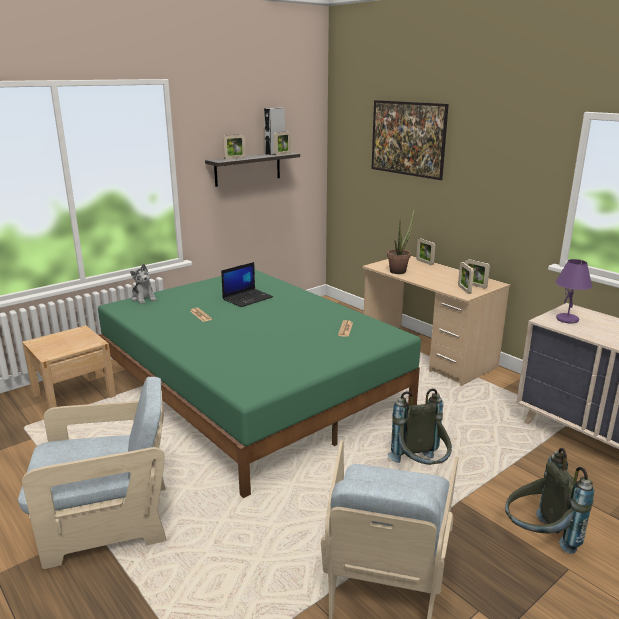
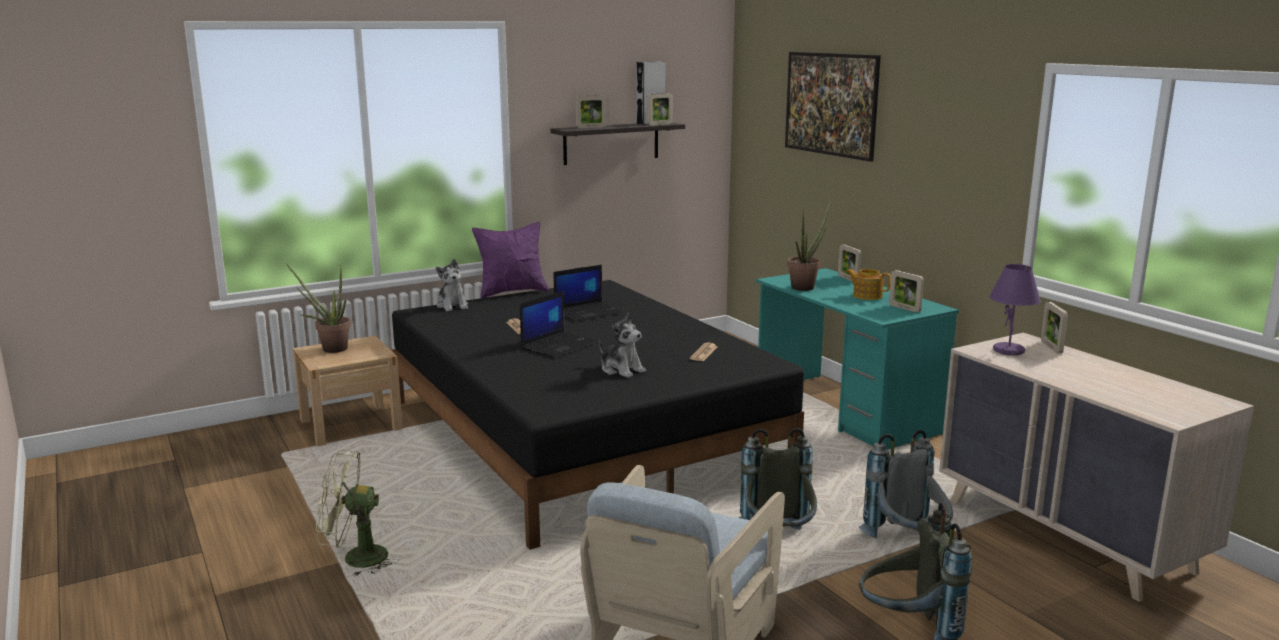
camera: 10 degrees right, 5 degrees down
(52, 340) = (329, 349): none -> potted plant
(107, 523) = (355, 559): beige armchair -> green fan
(185, 283) = (512, 292): none -> purple pillow
(237, 330) = (558, 345): none -> laptop
(251, 389) = (581, 435): green bed -> black bed
(292, 349) = (621, 370): none -> plush toy
(427, 354) = (845, 411): beige desk -> turquoise desk
(444, 276) = (867, 296): none -> teapot
(464, 290) = (886, 312): picture frame -> picture frame (1051, 347)
(509, 462) = (908, 544): none -> grey backpack

